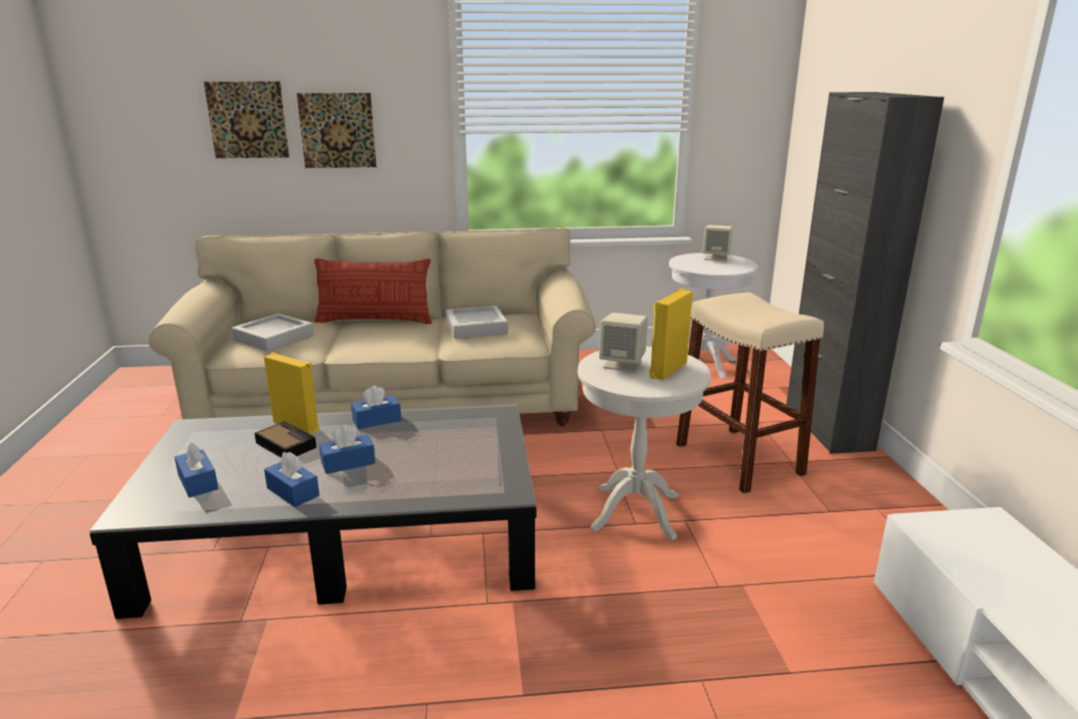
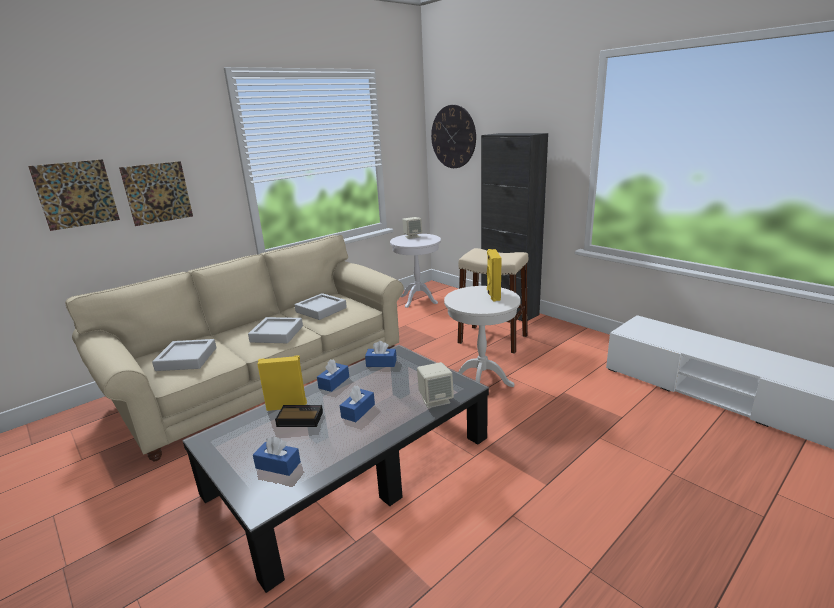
camera: 35 degrees left, 0 degrees up
(293, 492) = (353, 440): blue tissue box -> blue tissue box (381, 363)
(374, 321) = (240, 326): pillow -> none
(392, 341) = (277, 334): none -> grey tray
(623, 364) = (469, 299): beige speaker -> beige speaker (435, 400)
(824, 94) = (453, 137): none -> wall clock

